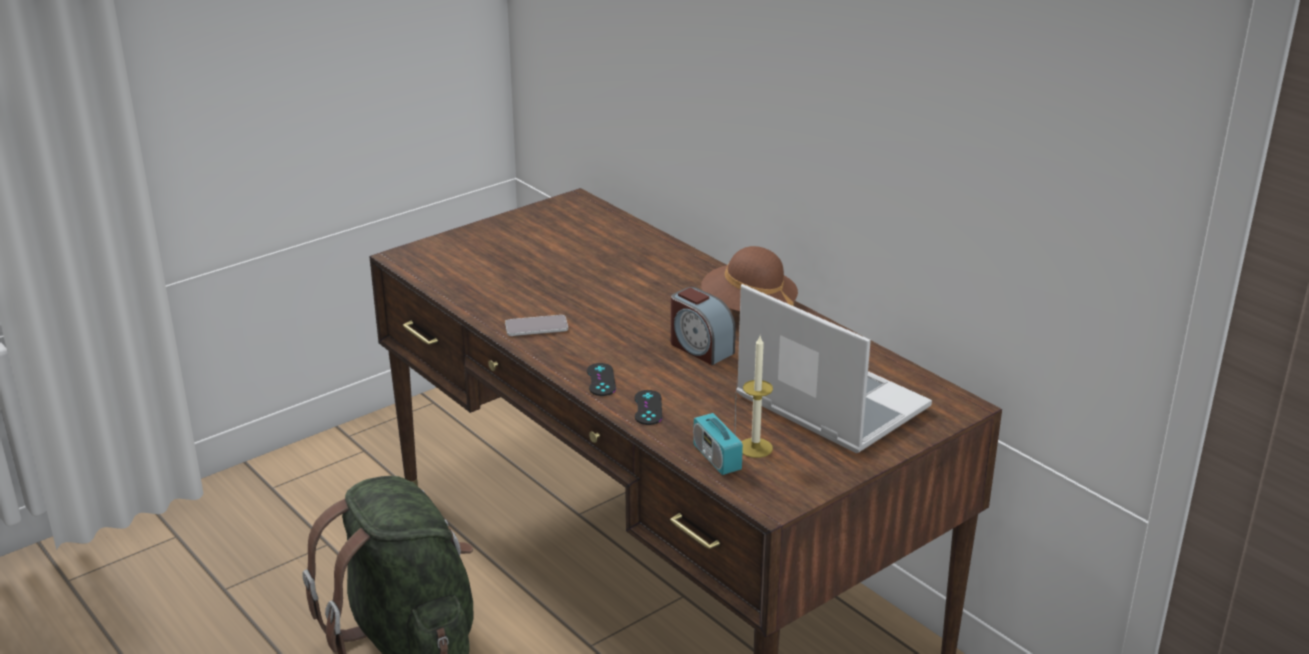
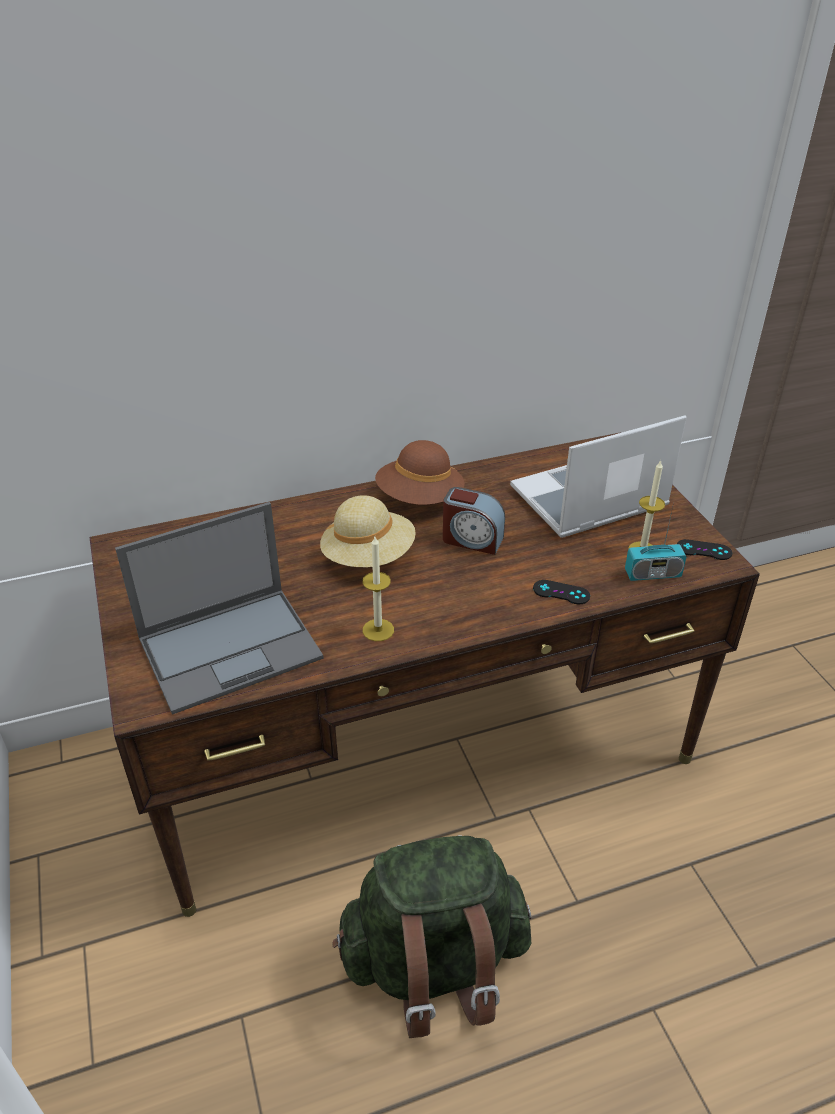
camera: 70 degrees left, 10 degrees up
(481, 272) = (232, 647): none -> laptop
(536, 327) = (378, 630): phone -> candle
(601, 380) = (501, 609): black game controller -> black game controller (704, 550)
(636, 303) = (368, 556): none -> beige hat
(700, 348) = (472, 539): alarm clock -> alarm clock turned 45 degrees clockwise

